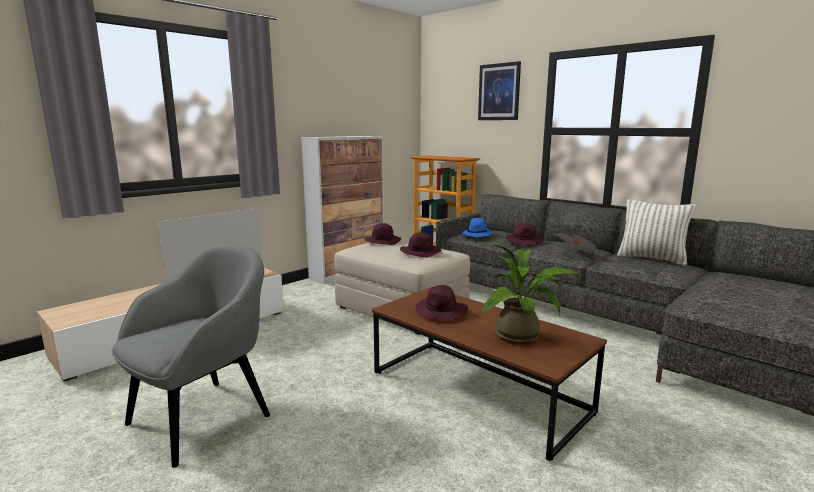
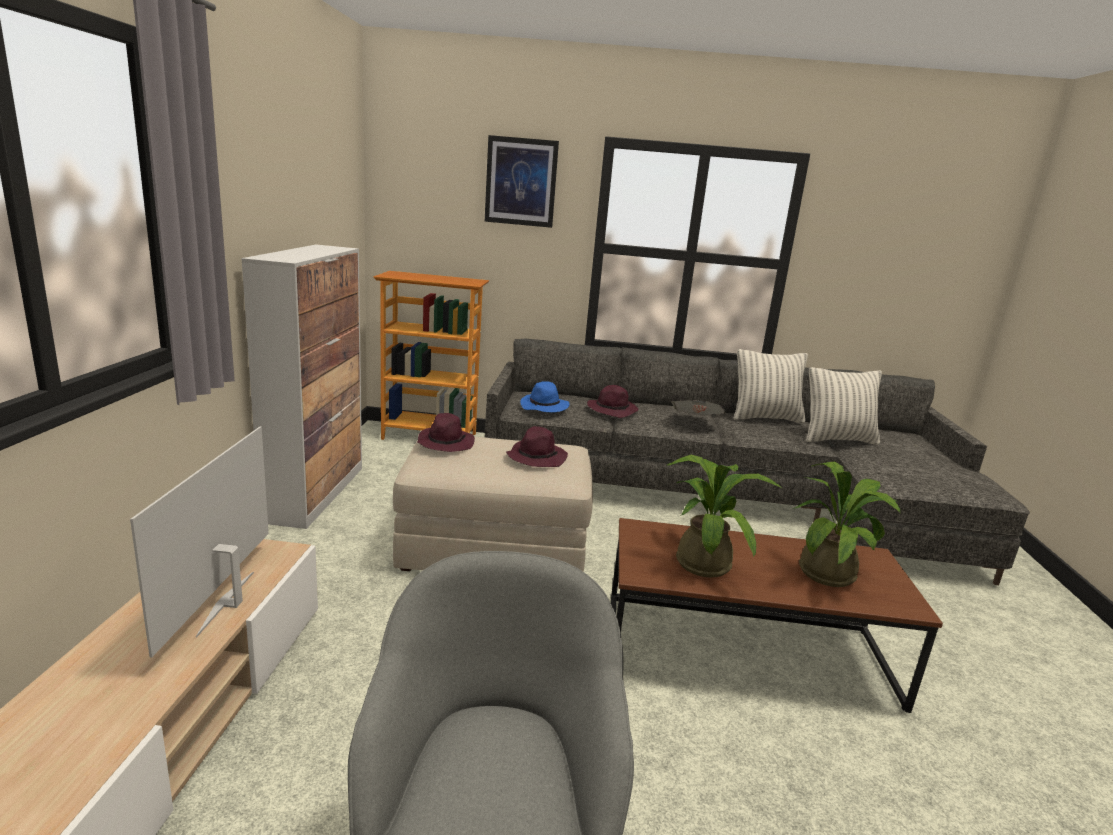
camera: 40 degrees left, 5 degrees up
(441, 312) = (704, 561): purple hat -> potted plant
(702, 279) = (837, 439): none -> pillow

